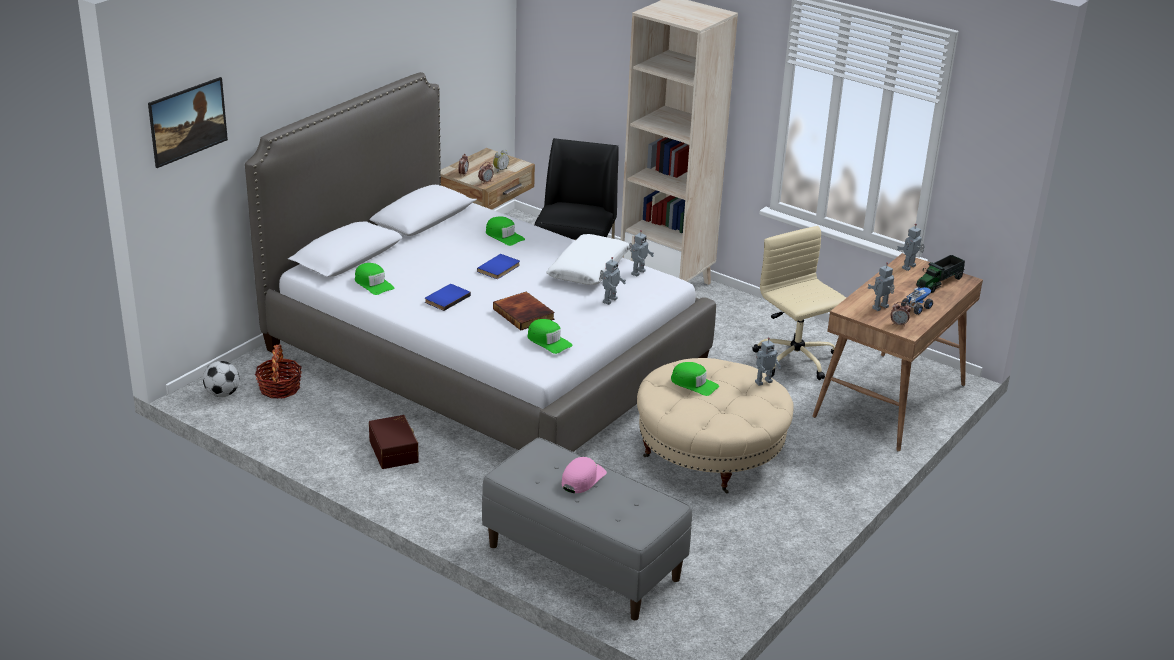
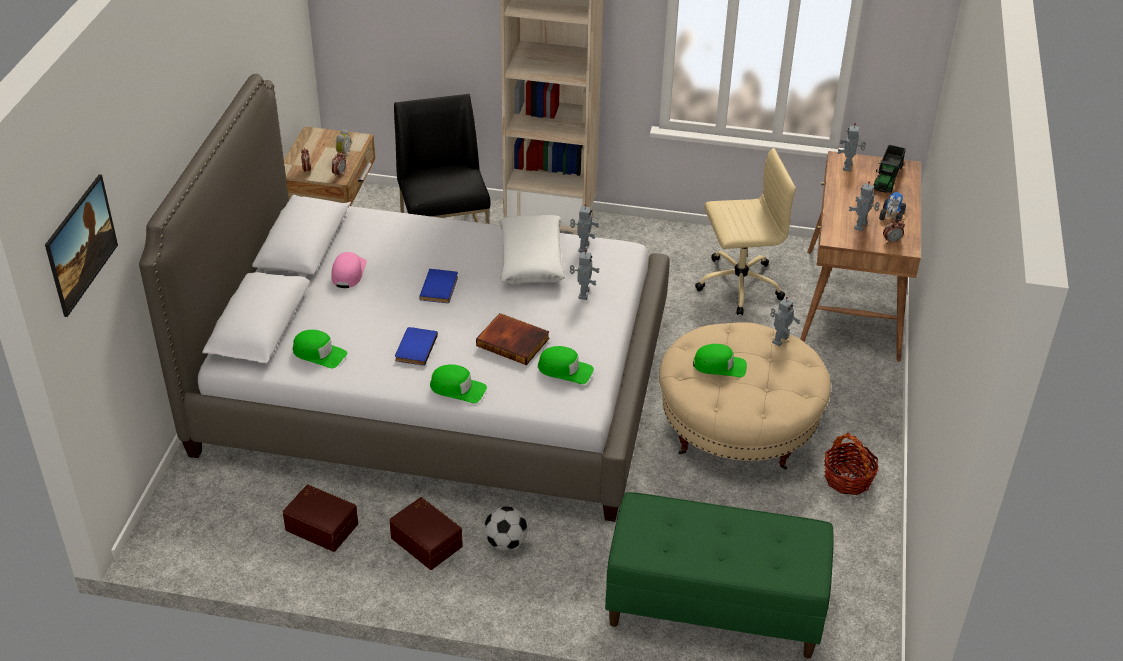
camera: 25 degrees left, 10 degrees up
(222, 394) = (180, 536): football -> football (505, 543)
(279, 388) = (241, 504): basket -> basket (847, 478)
(326, 418) = (322, 525): none -> brown storage box
(504, 236) = (411, 241): green cap -> green cap (458, 388)
(582, 479) = (708, 529): pink cap -> pink cap (348, 272)
(582, 562) = (713, 608): grey bench -> green bench
(796, 361) = (737, 285): beige office chair -> beige office chair turned 135 degrees clockwise

